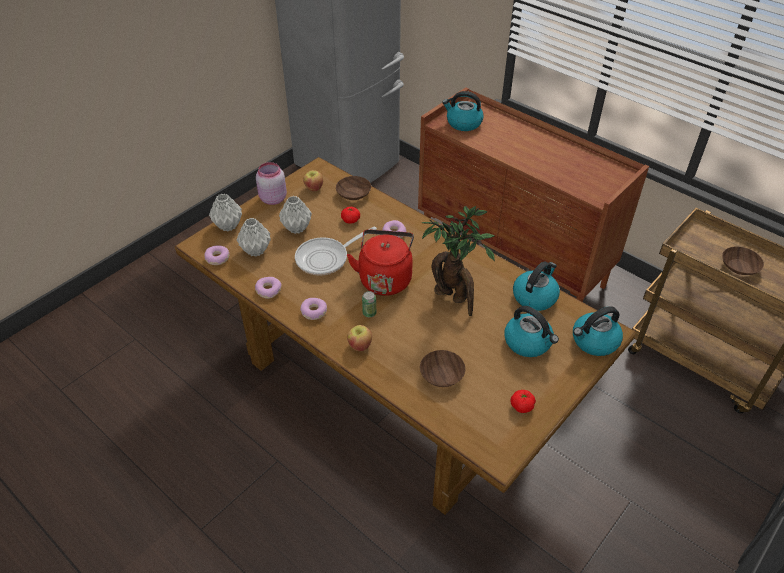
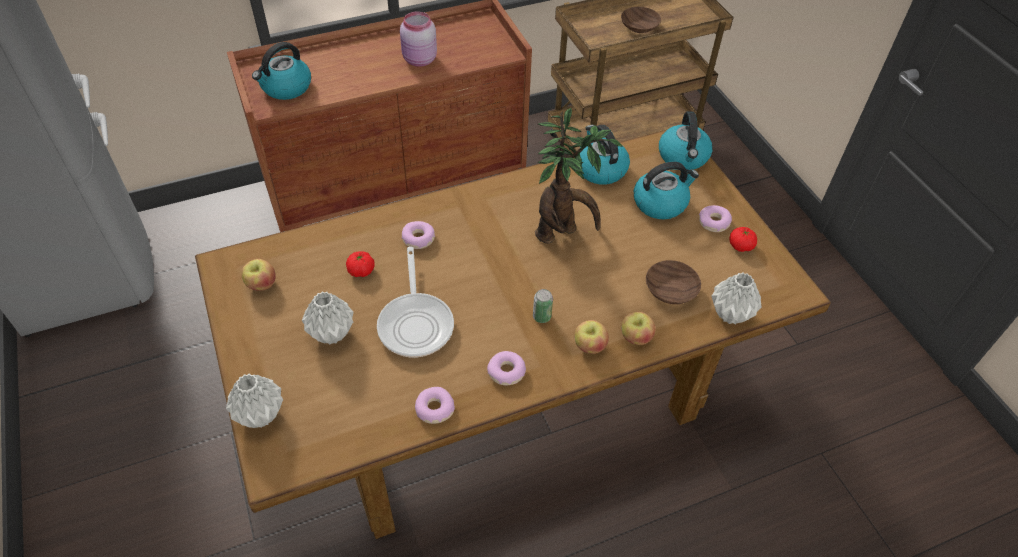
camera: 65 degrees left, 5 degrees up
(217, 258) = (324, 452): donut -> donut (714, 223)
(256, 251) = (344, 397): grey vase -> grey vase (731, 314)
(272, 199) = (244, 340): pink jar -> pink jar (419, 60)
(354, 194) = (312, 247): brown bowl -> none
(383, 368) = (635, 338): none -> apple
(385, 278) = (492, 278): red kettle -> none

